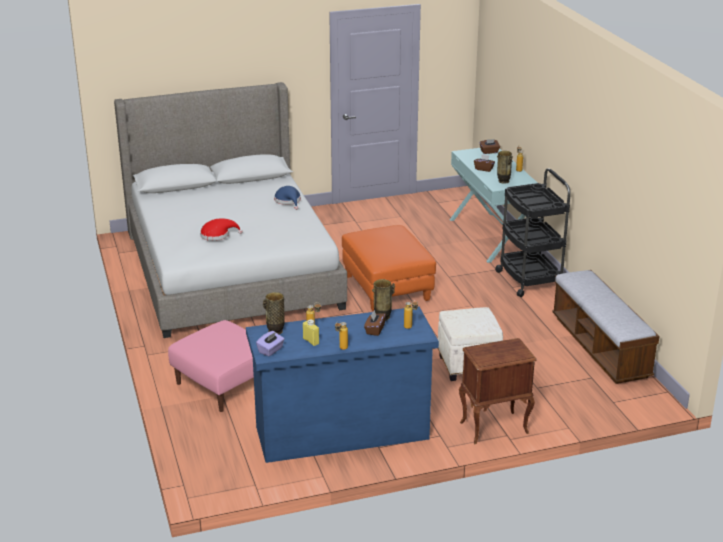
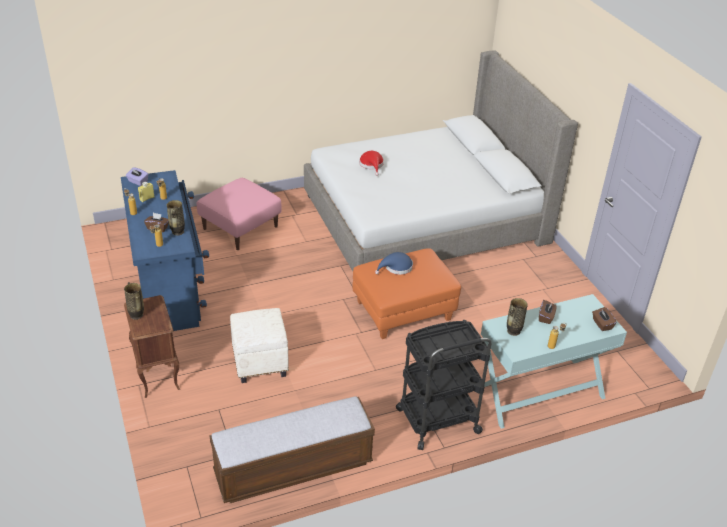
camera: 85 degrees right, 10 degrees up
(275, 331) = (165, 182): vase -> vase (136, 315)
(288, 201) = (453, 198): blue hat -> blue hat (396, 267)

